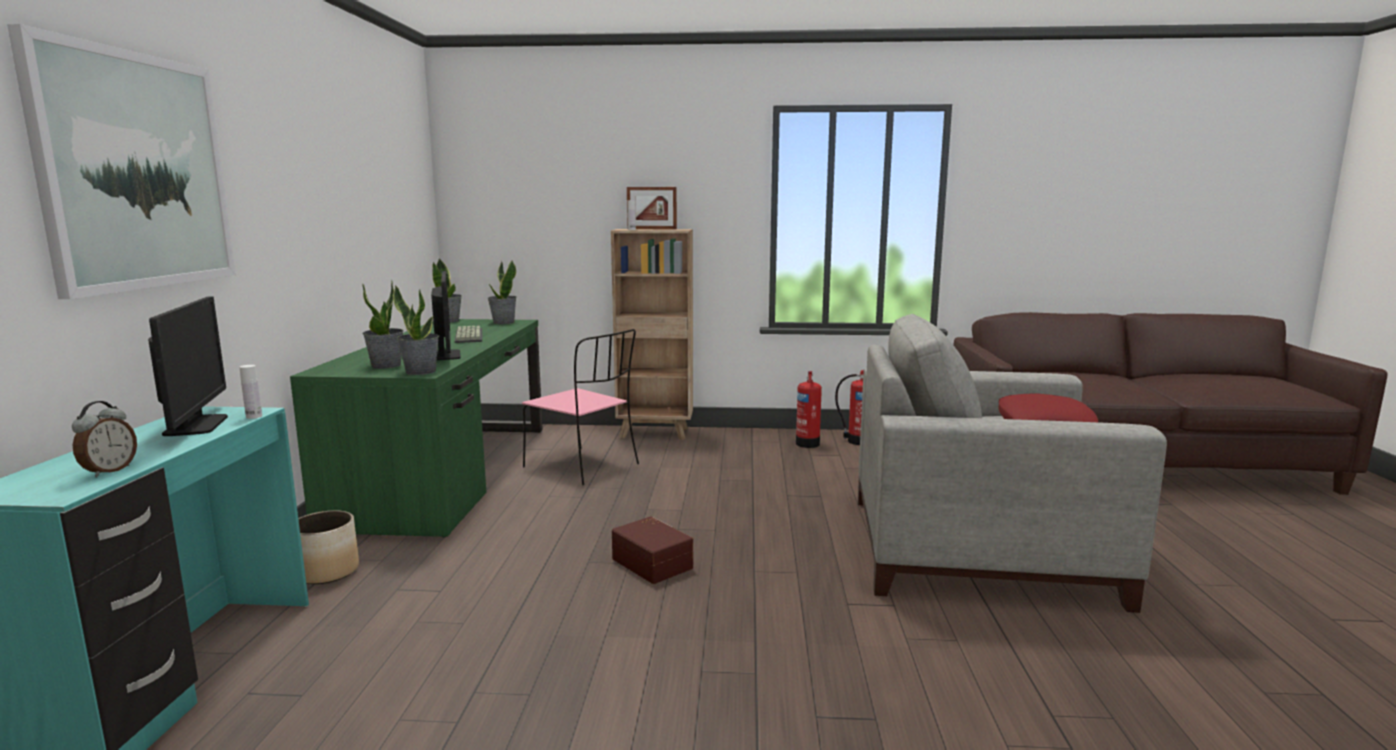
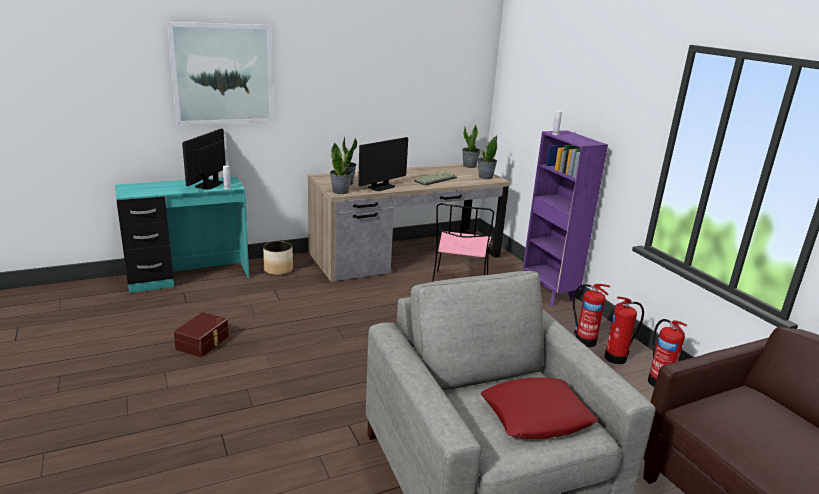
camera: 60 degrees right, 10 degrees up
(109, 471) = (151, 191): alarm clock -> none
(196, 425) = (209, 184): monitor -> monitor turned 150 degrees clockwise
(447, 473) = (405, 255): green desk -> brown desk
(652, 229) = (579, 136): picture frame -> none
(653, 563) = (350, 345): brown storage box -> brown storage box (203, 342)
(655, 433) = (548, 293): brown bookcase -> purple bookcase
(766, 446) = (584, 340): none -> fire extinguisher

